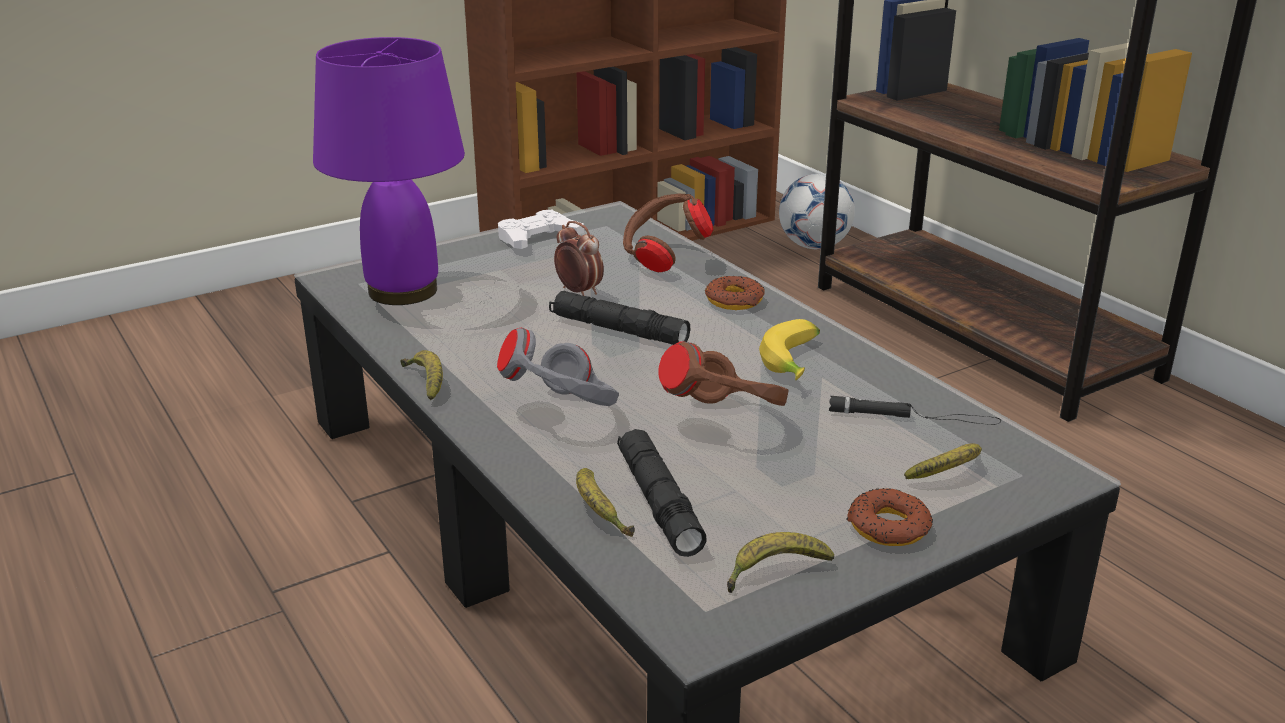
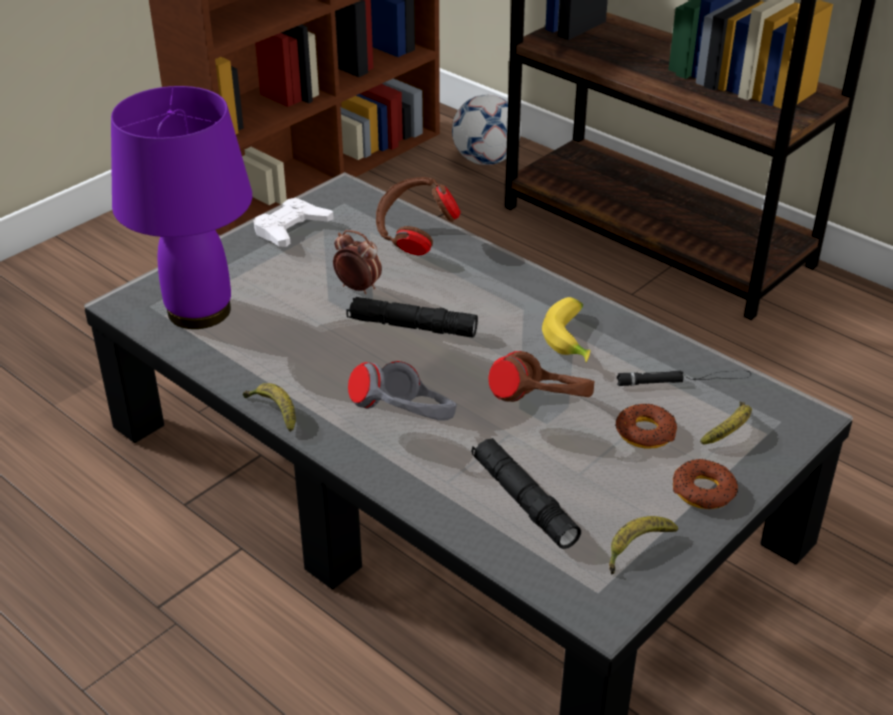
camera: 15 degrees left, 10 degrees up
(599, 511) = (481, 518): banana -> none
(734, 300) = (495, 278): donut -> donut (645, 432)

